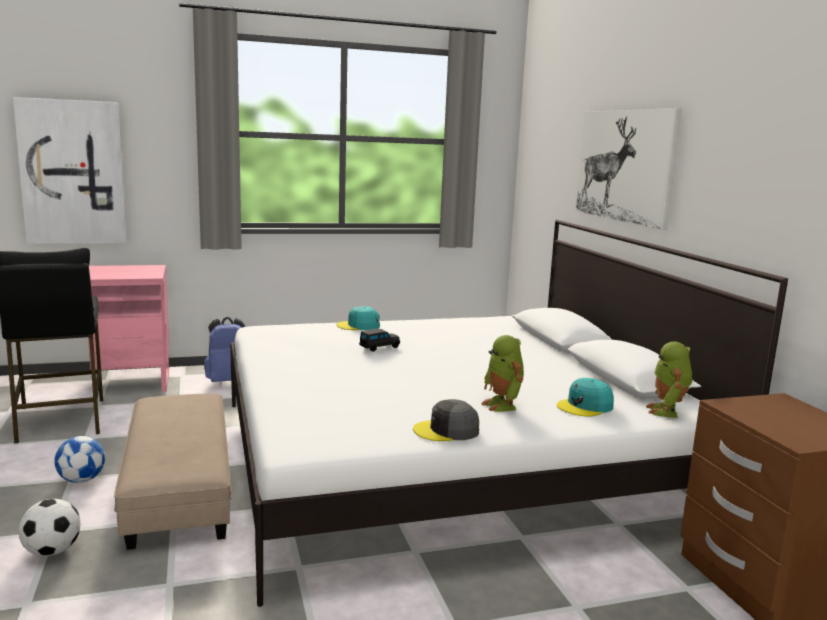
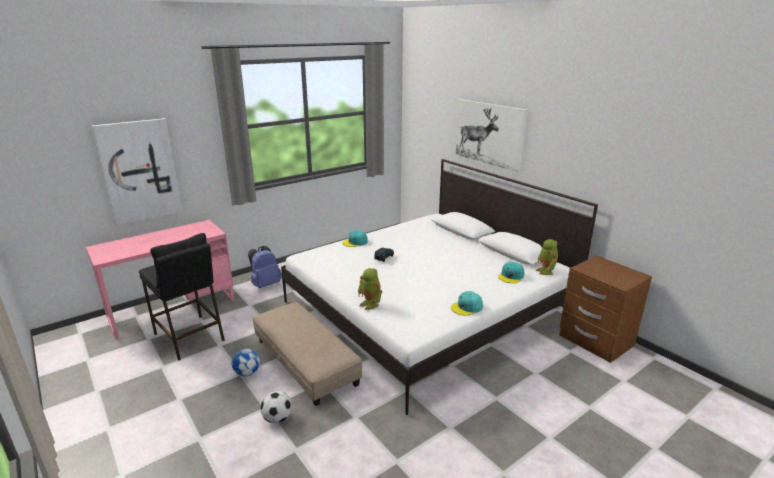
camera: 20 degrees left, 10 degrees up
(447, 430) = (467, 307): grey cap -> turquoise cap
(502, 405) = (476, 285): toy robot -> toy robot (370, 304)

